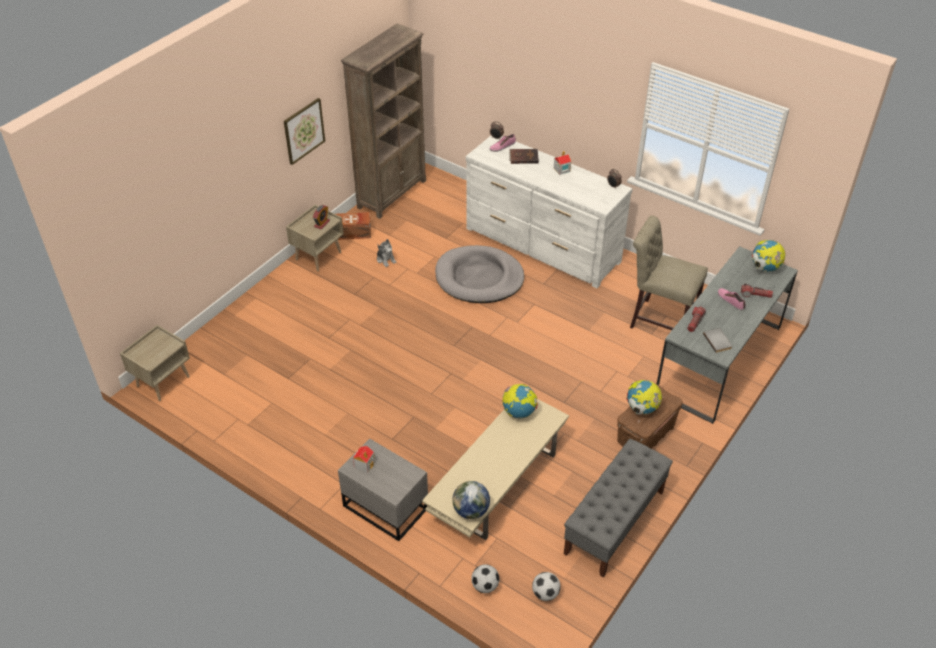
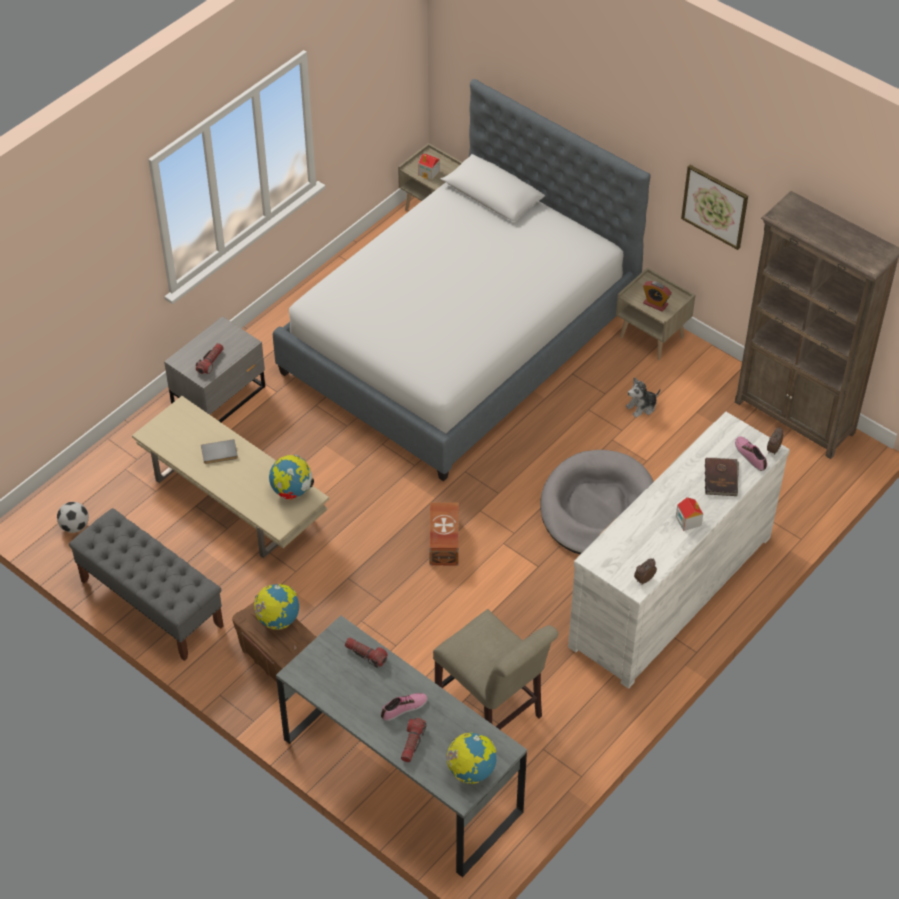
camera: 95 degrees right, 5 degrees up
(319, 356) = (460, 340): none -> bed
(353, 233) = (701, 373): brown storage box -> brown storage box (443, 543)
(364, 464) = (225, 337): toy house -> toy house (429, 173)
(396, 470) = (210, 362): none -> flashlight
(471, 511) = (157, 435): globe -> none
(485, 586) = (98, 475): football -> none
(659, 320) = (492, 715): beige chair -> beige chair turned 105 degrees clockwise
(718, 341) = (325, 674): grey book -> grey book (219, 453)

